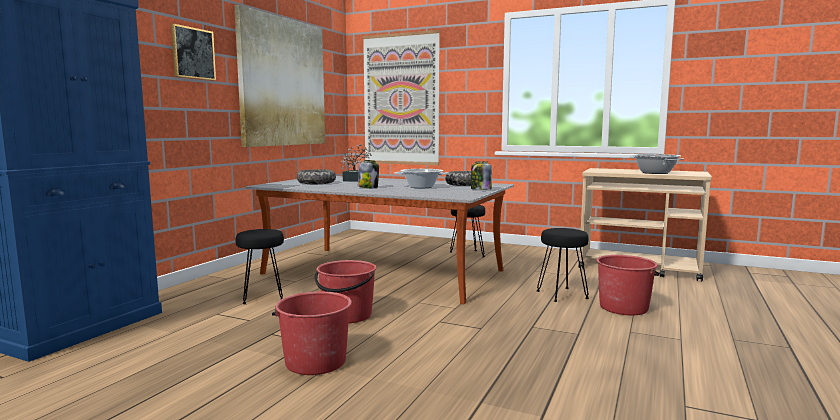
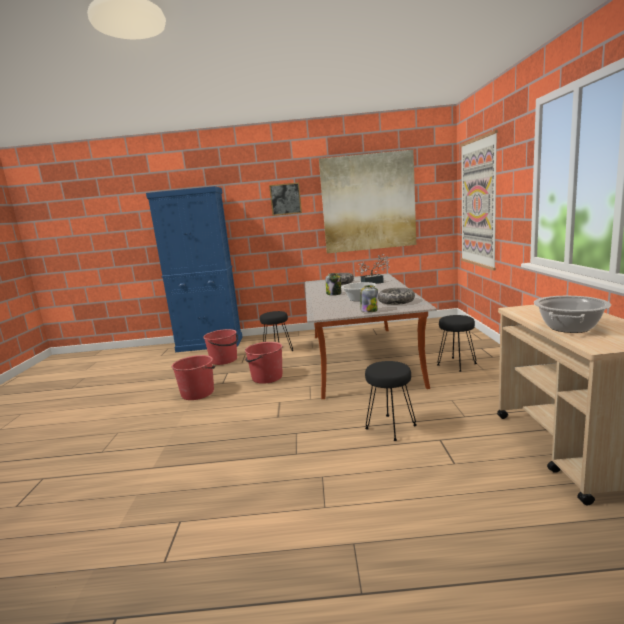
camera: 65 degrees right, 5 degrees up
(624, 307) = (389, 463): red bucket -> red bucket (224, 360)

